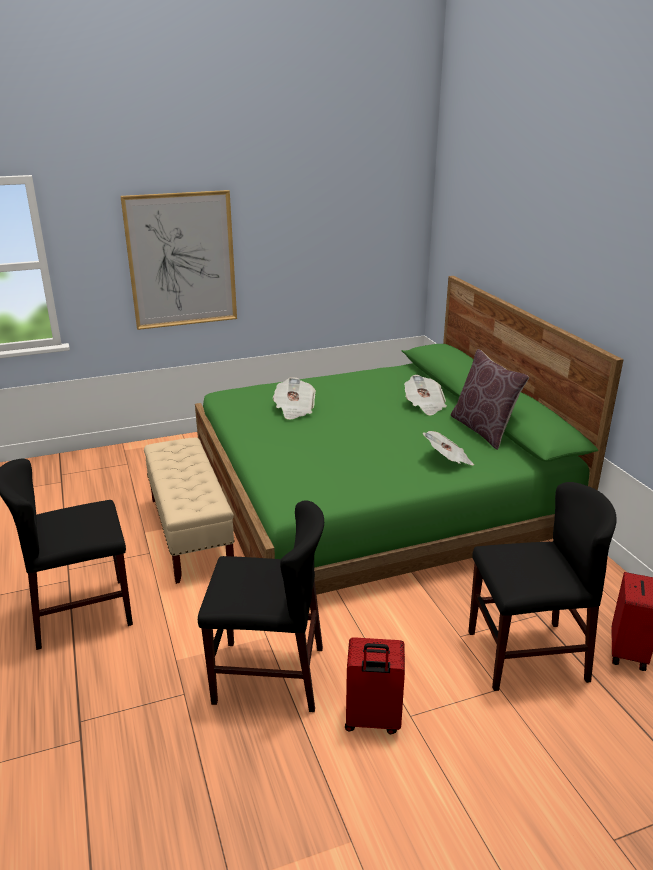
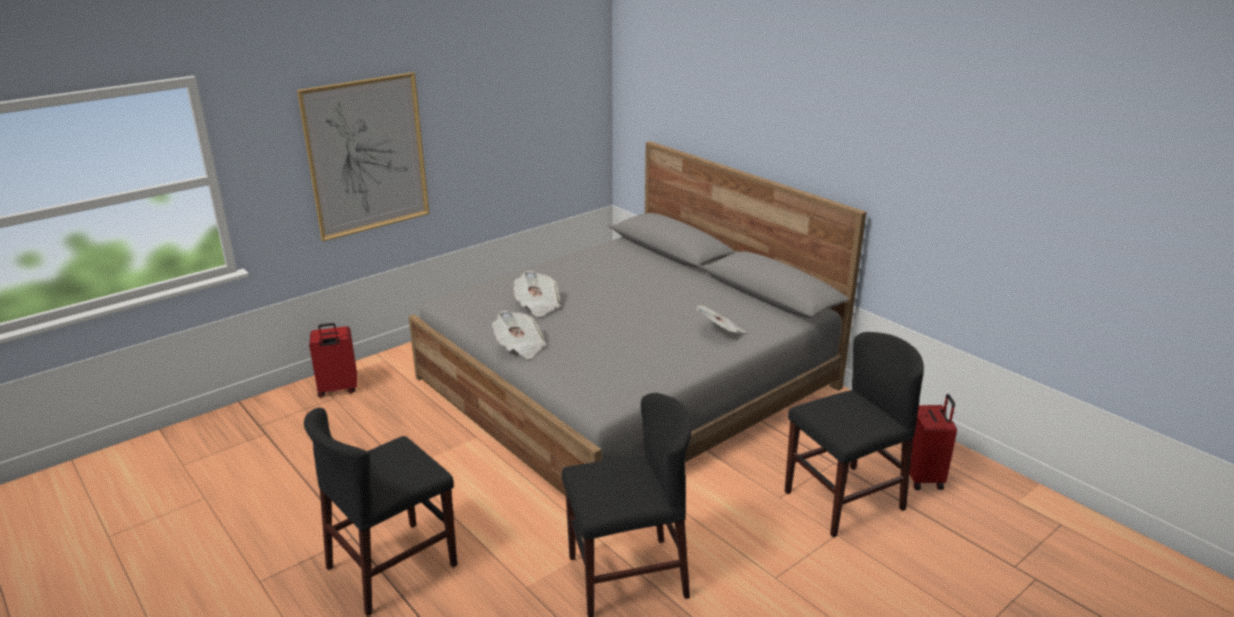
camera: 20 degrees left, 0 degrees up
(190, 534) = (458, 459): beige bench -> none
(372, 720) = (745, 591): red suitcase -> red suitcase (338, 389)
(376, 497) = (628, 383): green bed -> grey bed
(424, 406) = (663, 281): newspaper -> newspaper (520, 347)
(483, 430) = (733, 296): brown pillow -> none

